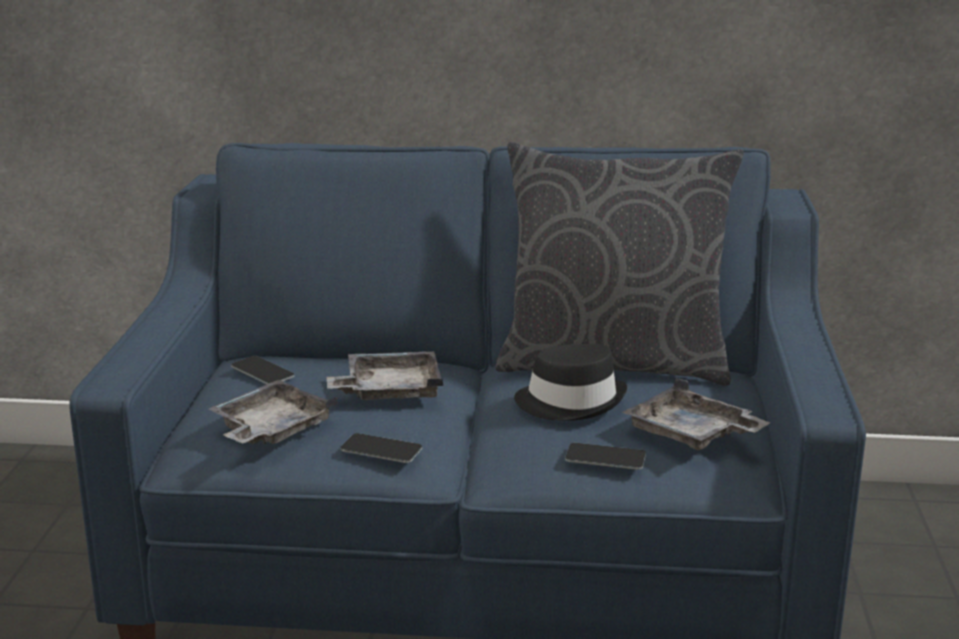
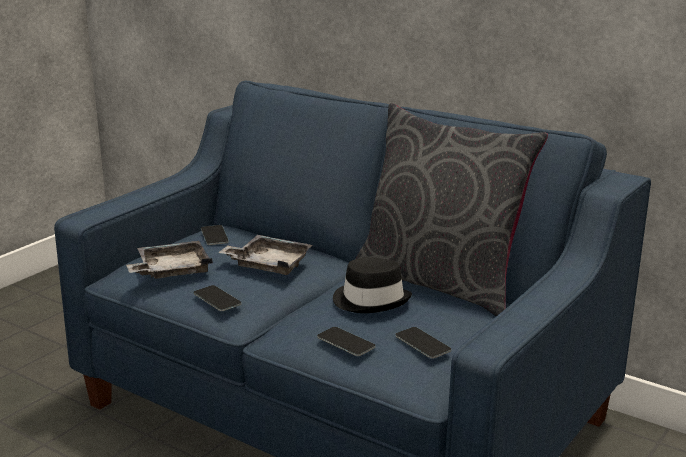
camera: 30 degrees right, 0 degrees up
(691, 434) = (422, 343): grey tray -> phone

